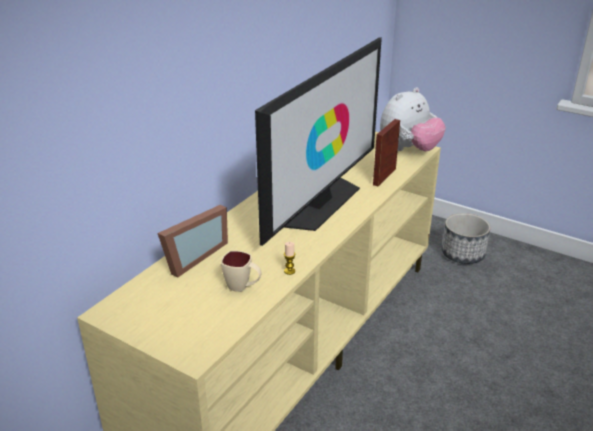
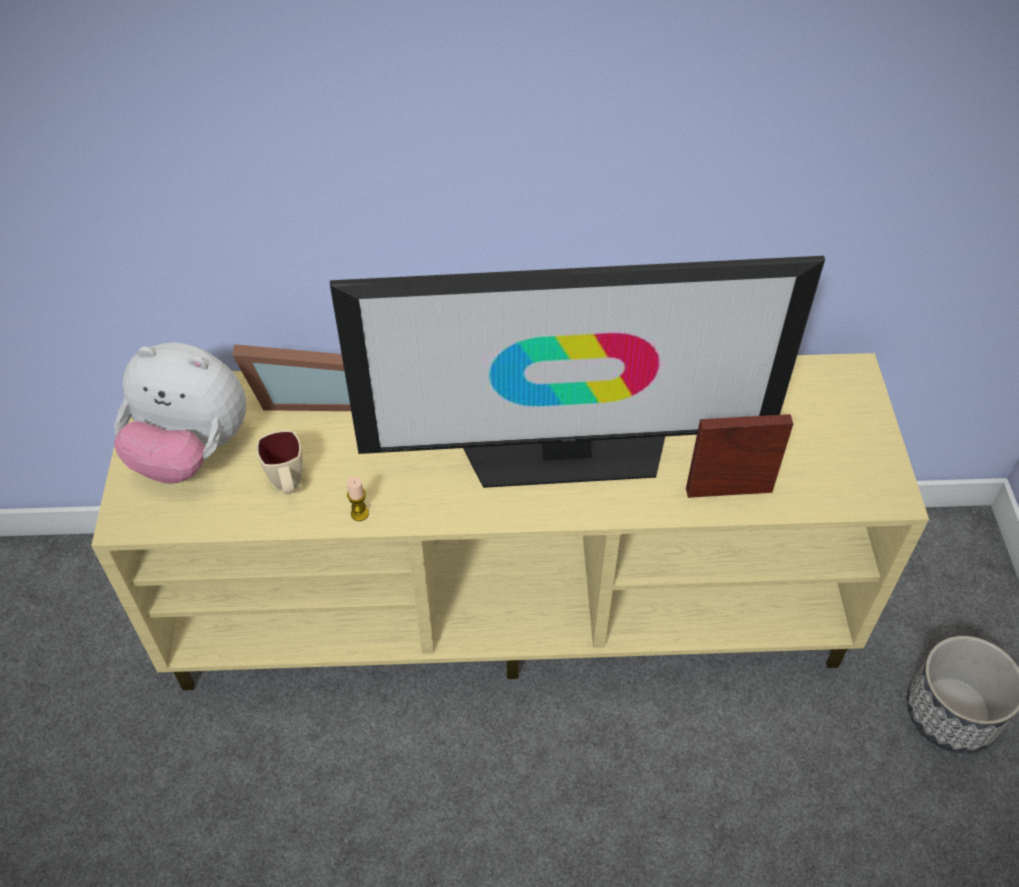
camera: 55 degrees right, 20 degrees up
(409, 150) = (866, 477): plush toy -> plush toy (191, 451)

